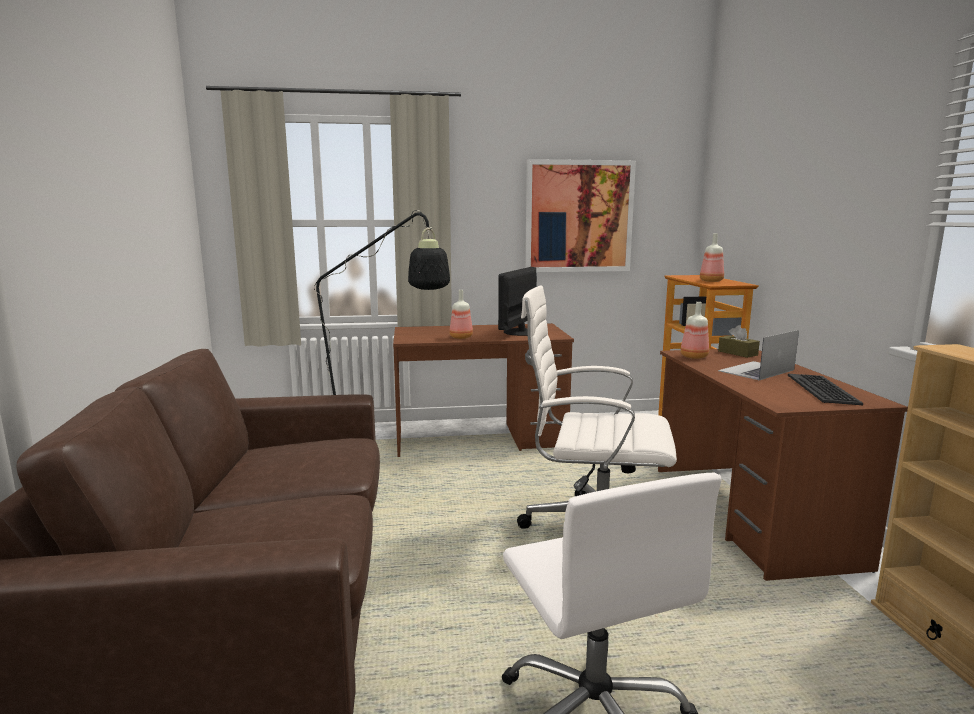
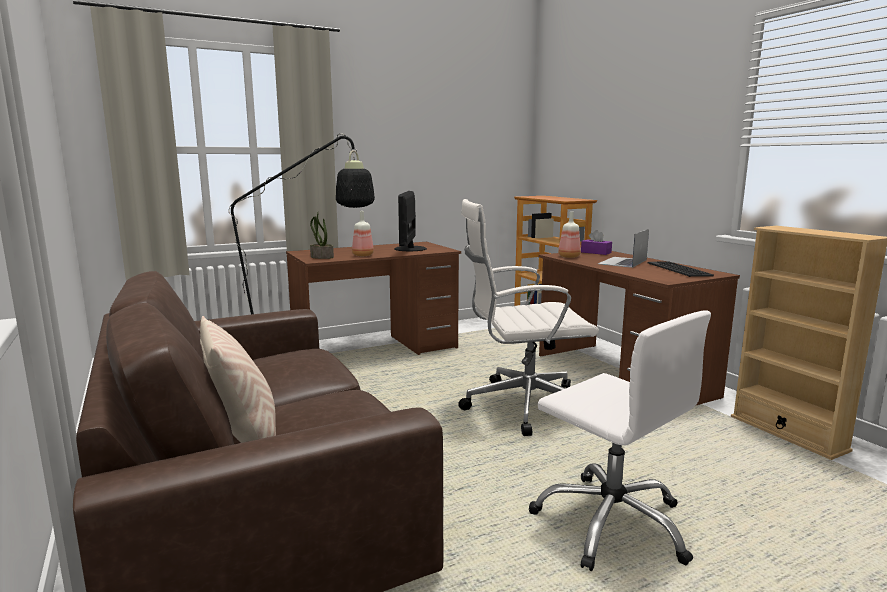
camera: 20 degrees left, 0 degrees up
(200, 538) = (244, 441): none -> beige pillow
(417, 337) = (321, 257): none -> potted plant
(579, 216) = (440, 146): picture -> none
(711, 281) = (558, 198): bottle -> none
(737, 353) = (596, 252): brown tissue box -> purple tissue box

